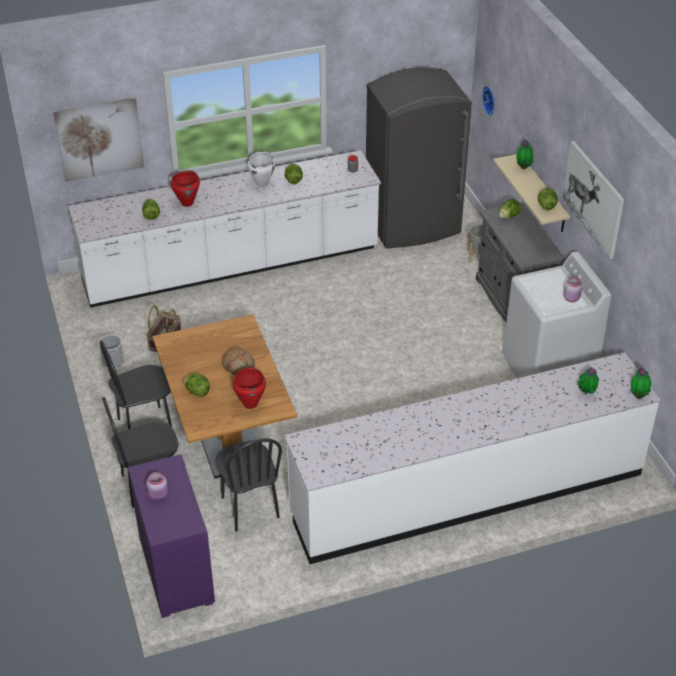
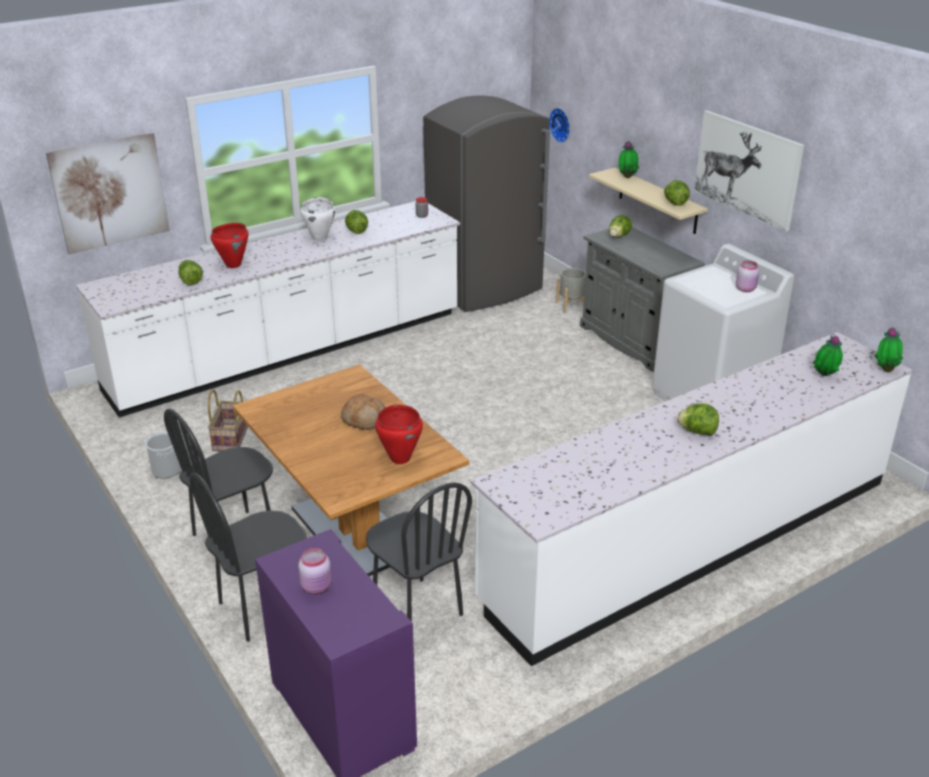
camera: 15 degrees left, 10 degrees down
(197, 392) = (320, 456): lettuce -> lettuce (697, 432)

